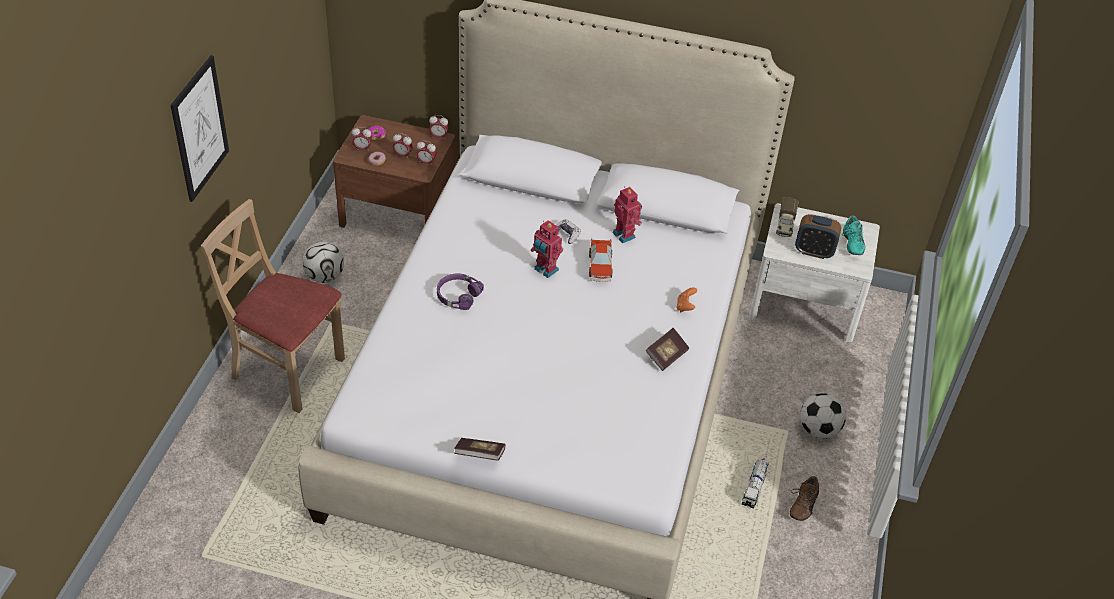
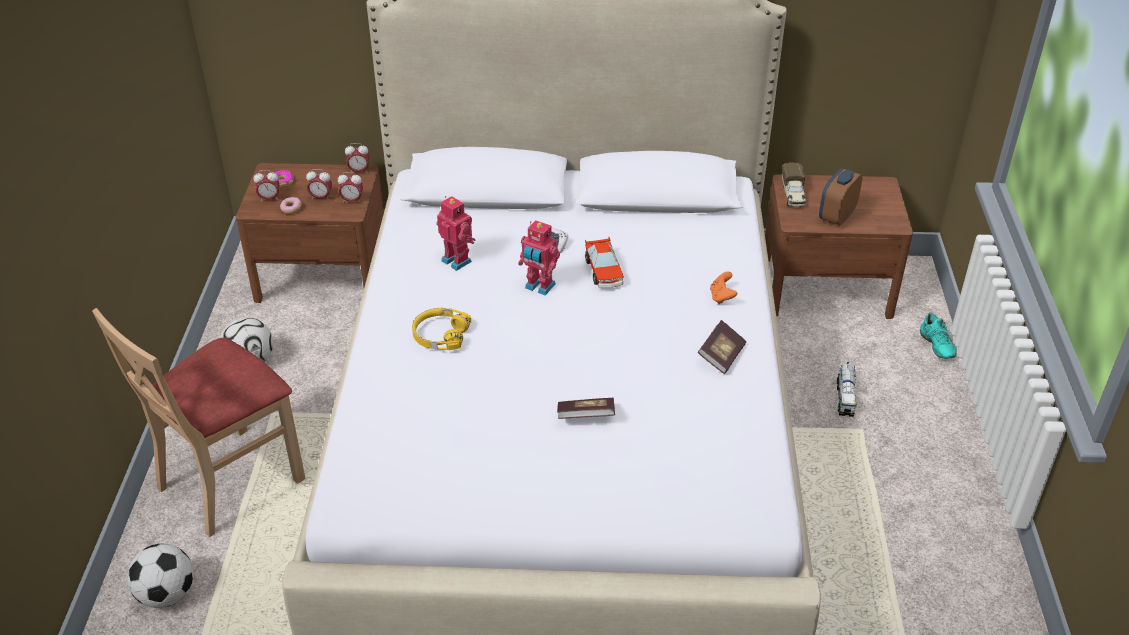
camera: 10 degrees left, 5 degrees down
(200, 129) = (65, 167): picture -> none
(287, 370) = (229, 481): beige chair -> beige chair turned 60 degrees counterclockwise
(458, 295) = (440, 335): purple headphones -> yellow headphones
(479, 455) = (530, 522): book -> book (586, 417)
(625, 234) = (620, 232): toy robot -> toy robot (458, 260)
(754, 489) = (849, 504): toy truck -> toy truck (845, 398)
(801, 504) = (911, 511): brown shoe -> none
(805, 303) = (825, 286): white nightstand -> brown nightstand
(814, 251) = (836, 216): alarm clock -> alarm clock turned 120 degrees clockwise
(818, 429) = (896, 420): football -> football (167, 595)
(850, 244) = (873, 202): turquoise shoe -> turquoise shoe (934, 346)

